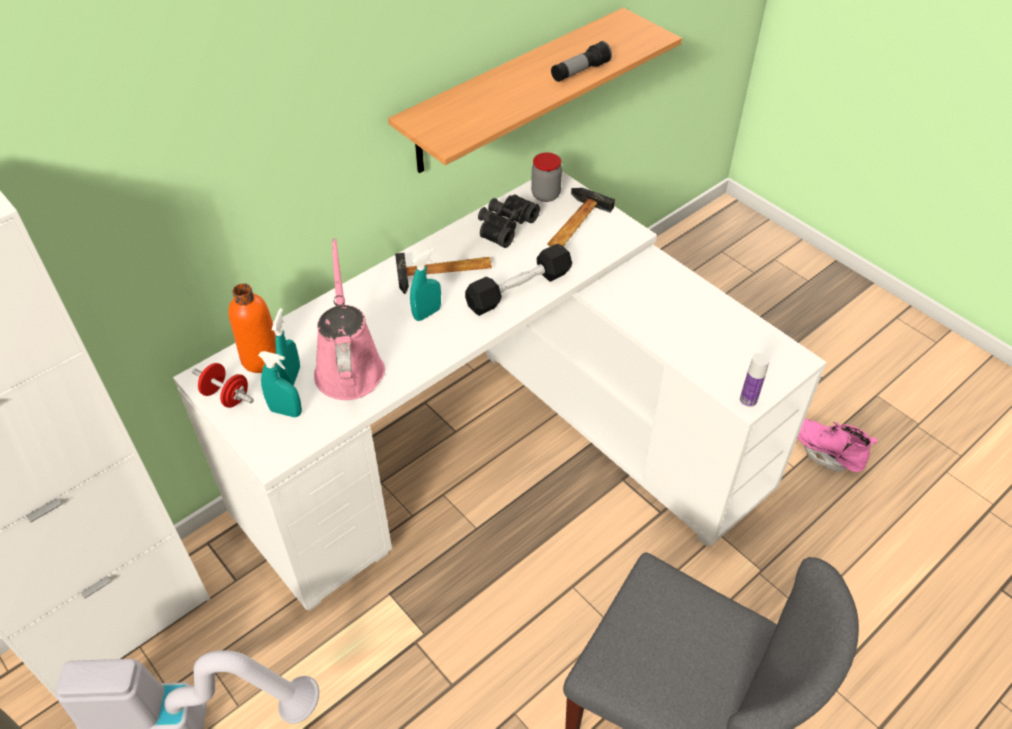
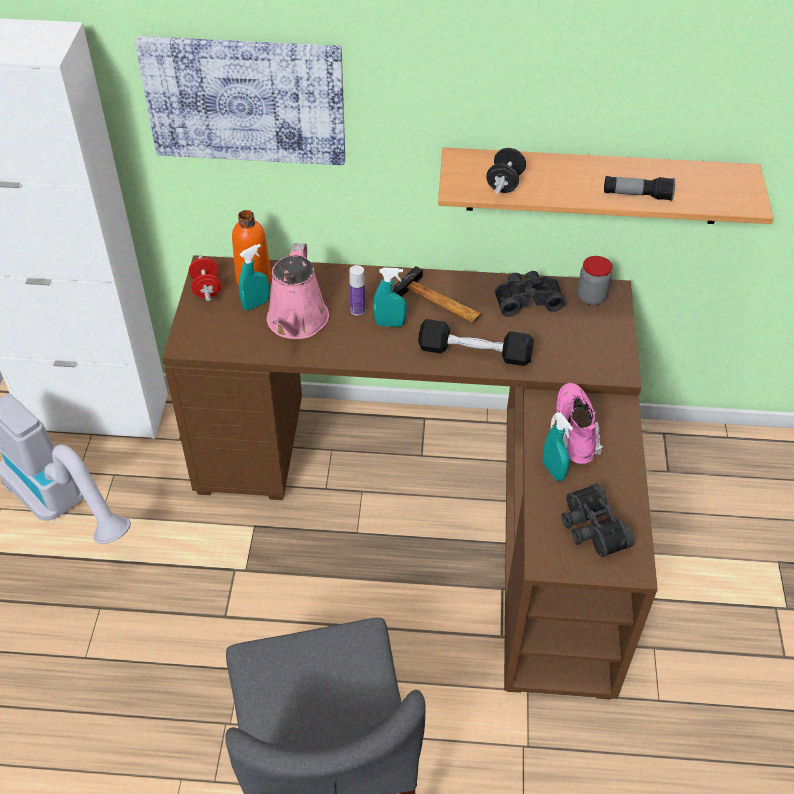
camera: 45 degrees right, 0 degrees up
(187, 164) = (245, 100): none -> picture
(286, 411) = (226, 323): turquoise spray bottle -> turquoise spray bottle (553, 471)
(349, 366) = (296, 322): pink watering can -> pink watering can turned 150 degrees clockwise
(477, 117) = (504, 183): none -> black dumbbell
(504, 449) = (441, 495): white desk -> brown desk
(573, 224) = (582, 333): hammer -> none
(742, 356) = (590, 529): none -> black binoculars
(748, 400) = (548, 562): bottle -> bottle (357, 310)
(825, 452) = (703, 714): pink boot -> pink boot (574, 434)

